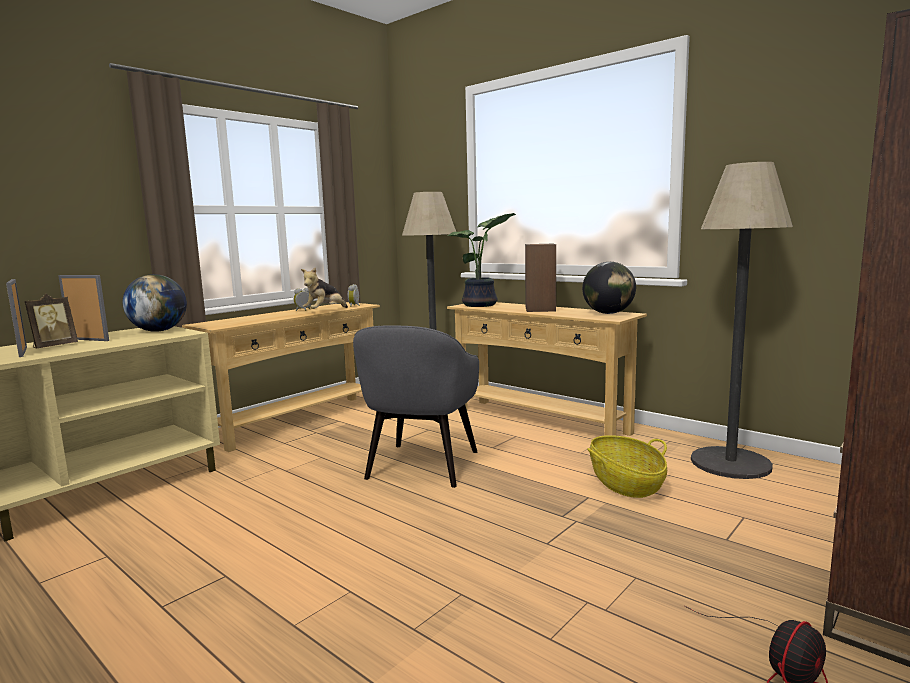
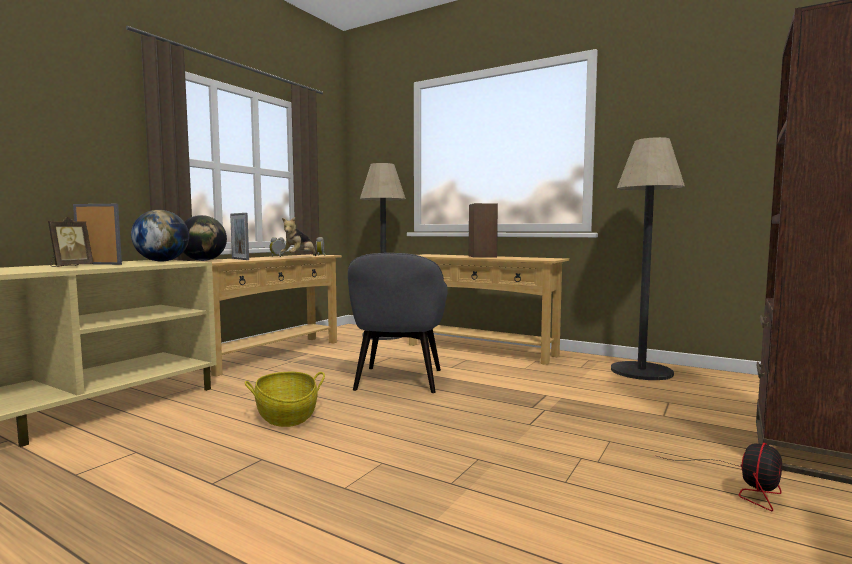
camera: 10 degrees left, 5 degrees down
(23, 352) = (43, 268): picture frame -> picture frame (240, 259)
(482, 305) = (431, 255): potted plant -> none
(608, 313) = (539, 258): globe -> globe (203, 260)
(625, 483) = (570, 386): basket -> basket (286, 415)

